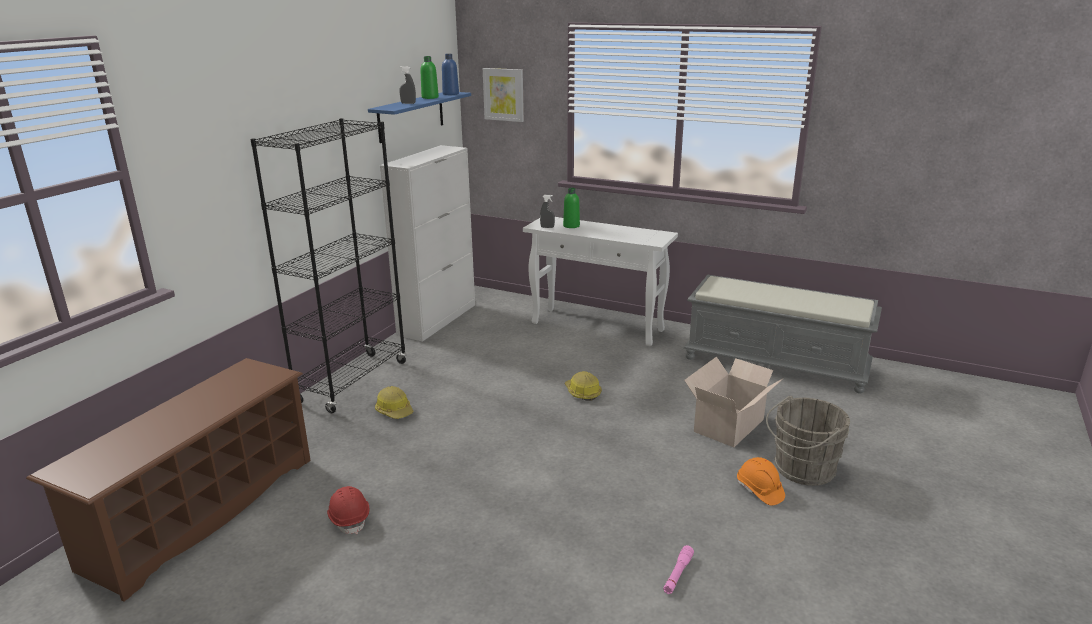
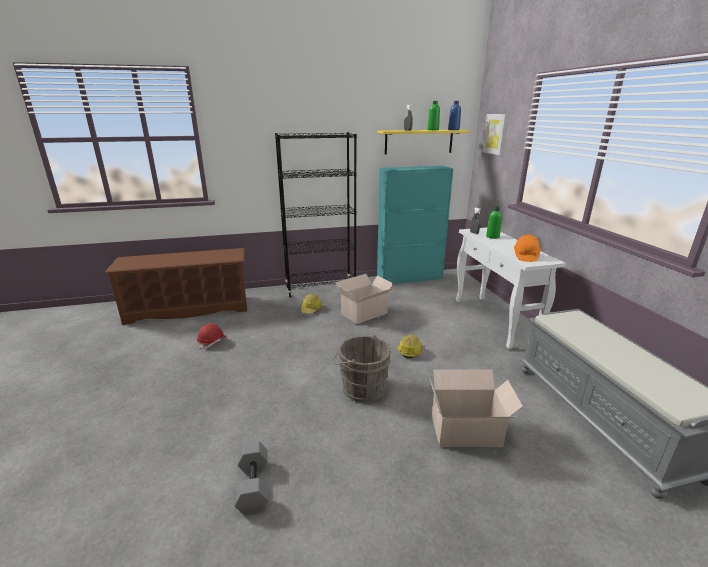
camera: 50 degrees right, 0 degrees up
(411, 116) = (419, 141): blue shelf -> yellow shelf
(438, 319) = (410, 278): white cabinet -> turquoise cabinet
(468, 381) = (365, 313): none -> cardboard box
(677, 574) = (252, 485): pink flashlight -> grey dumbbell
(759, 490) = (398, 488): orange hard hat -> orange hard hat (525, 256)
(801, 469) = (461, 504): grey bucket -> grey bucket (361, 387)

